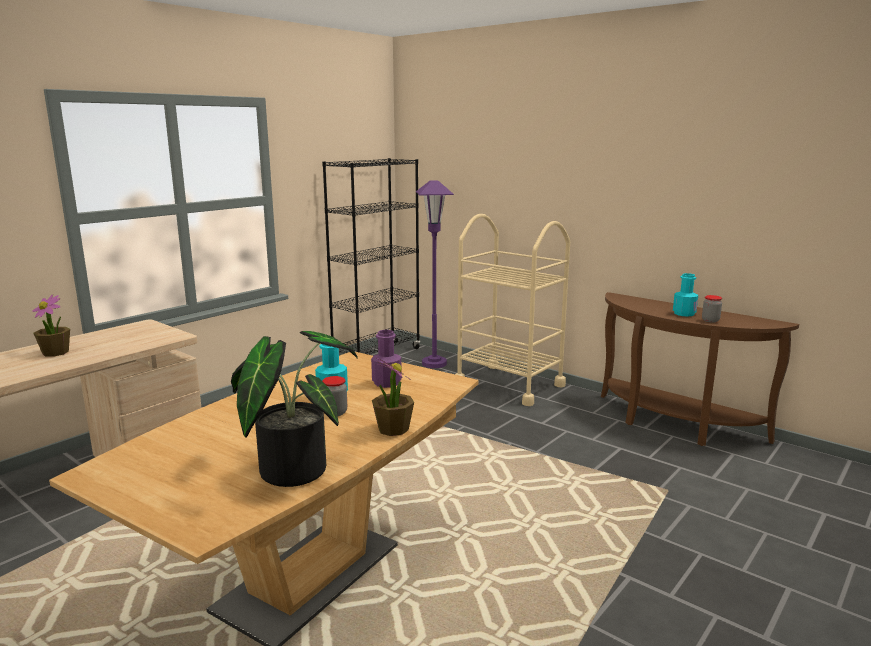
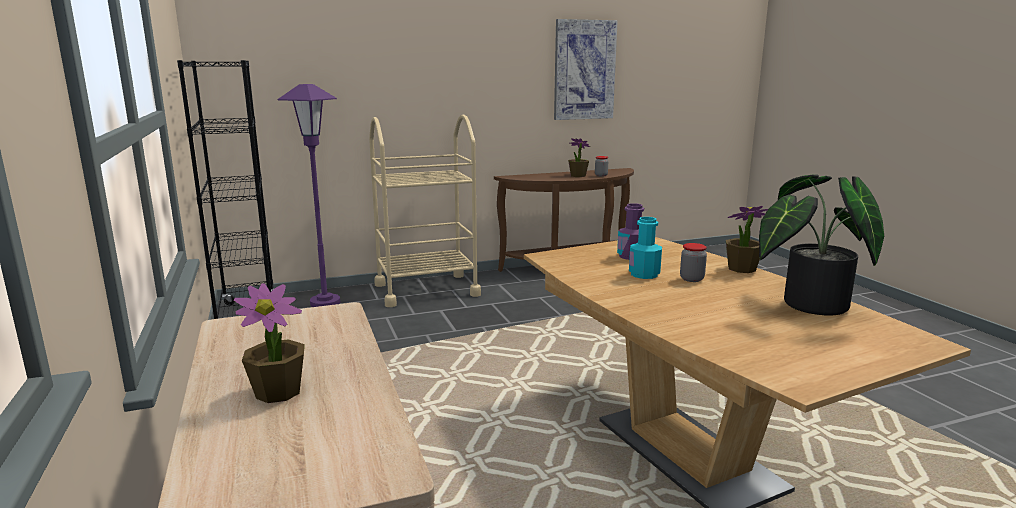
camera: 60 degrees left, 0 degrees up
(684, 313) = (578, 176): turquoise bottle -> potted plant
(740, 182) = (584, 70): none -> picture

